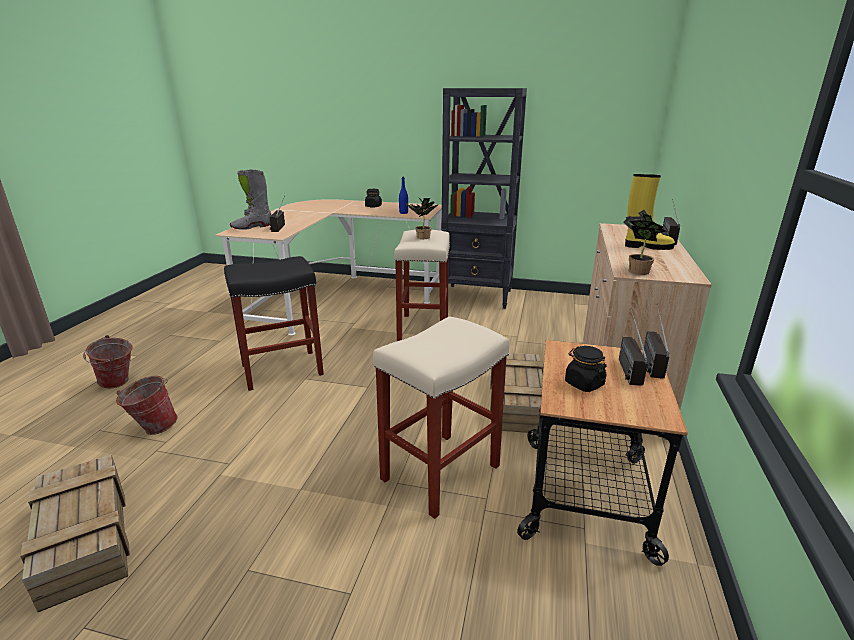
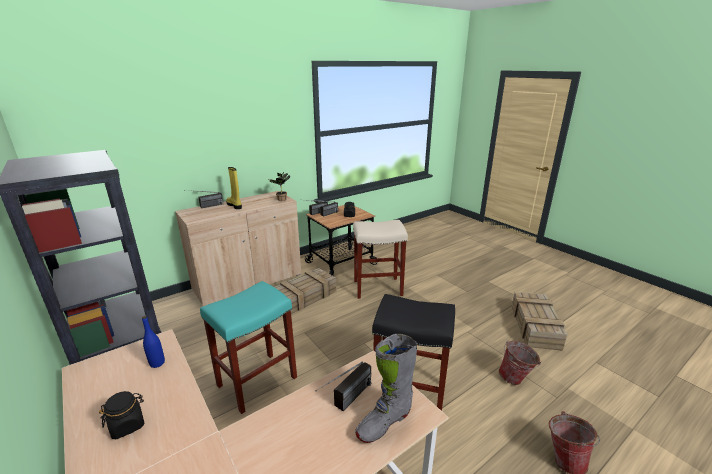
camera: 140 degrees left, 0 degrees up
(252, 227) = (384, 422): grey boot -> grey boot turned 135 degrees clockwise
(421, 237) = (246, 302): potted plant -> none
(424, 328) = (258, 380): beige stool -> turquoise stool

